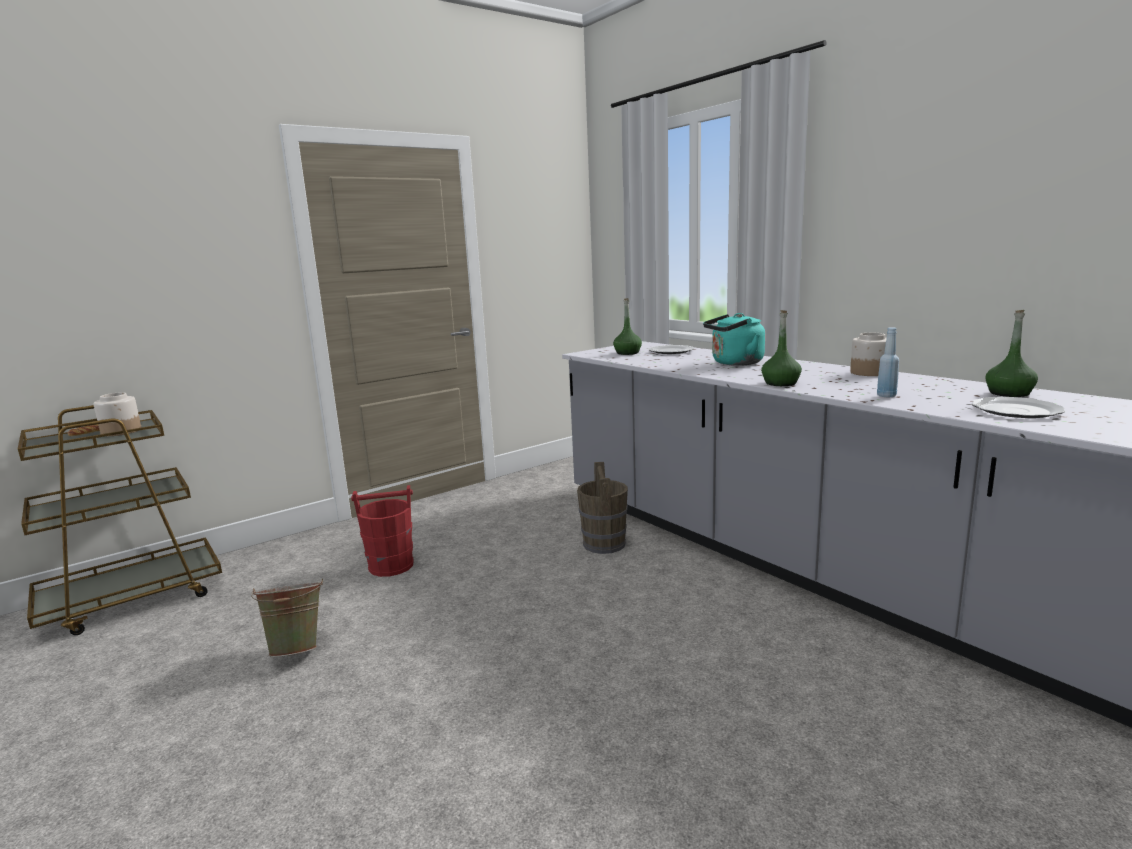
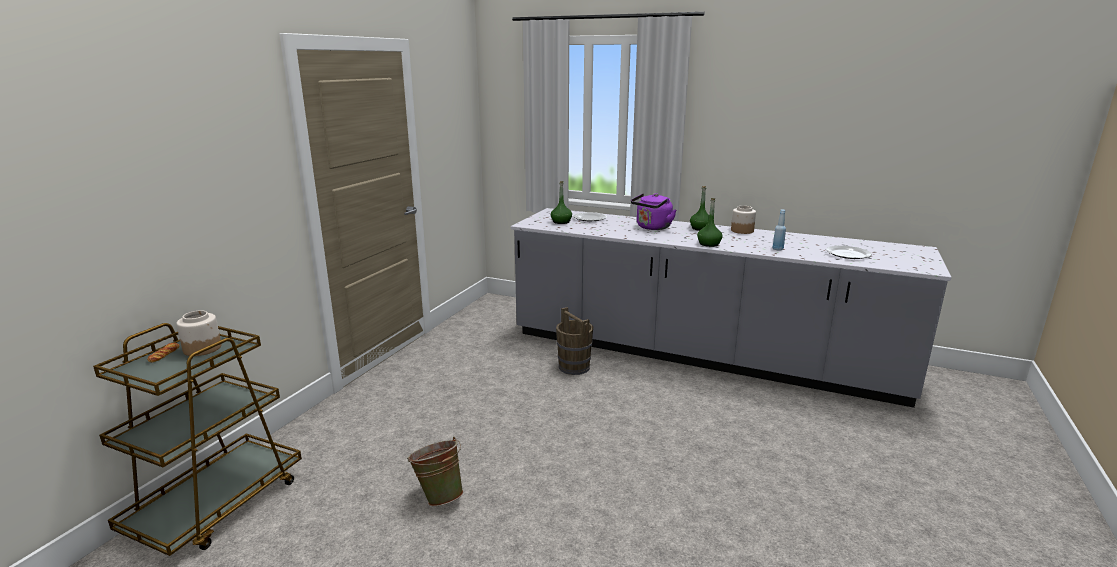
camera: 30 degrees left, 5 degrees up
(391, 566) = (433, 418): red bucket -> none
(734, 363) = (652, 228): turquoise kettle -> purple kettle
(1008, 393) = (829, 242): green bottle -> green bottle (700, 228)

